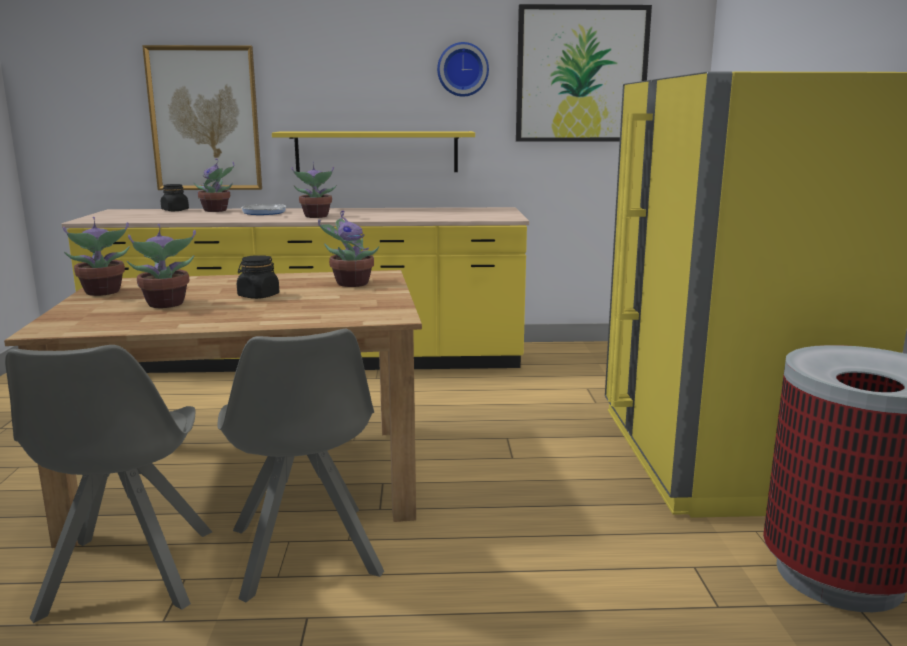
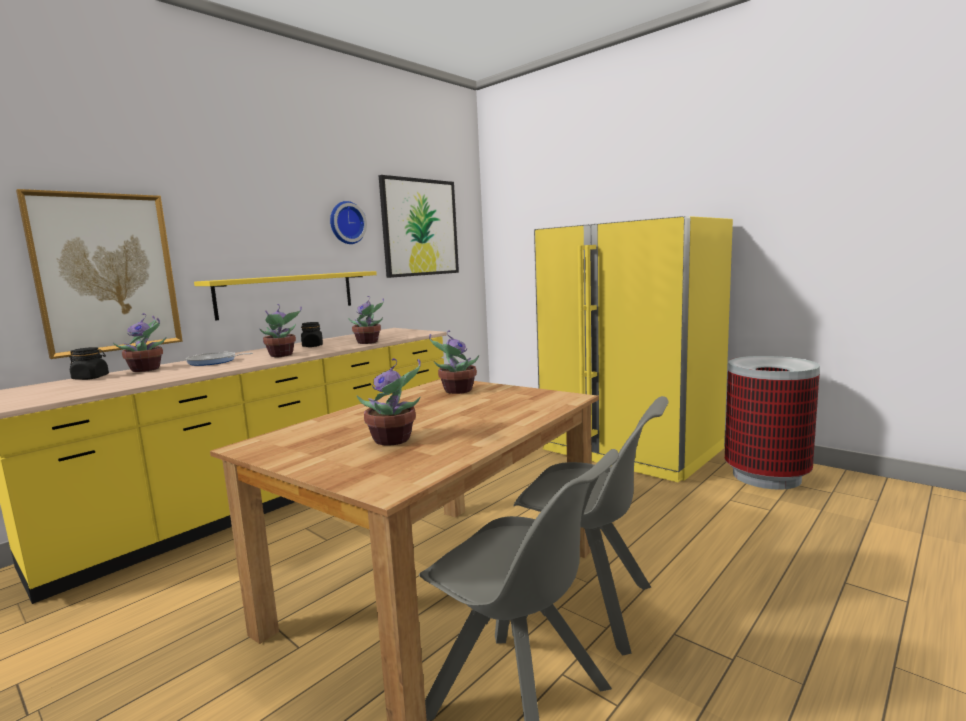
camera: 45 degrees left, 5 degrees down
(102, 293) = (285, 454): potted plant -> potted plant (369, 342)
(258, 296) = (434, 414): black jar -> black jar (312, 346)

